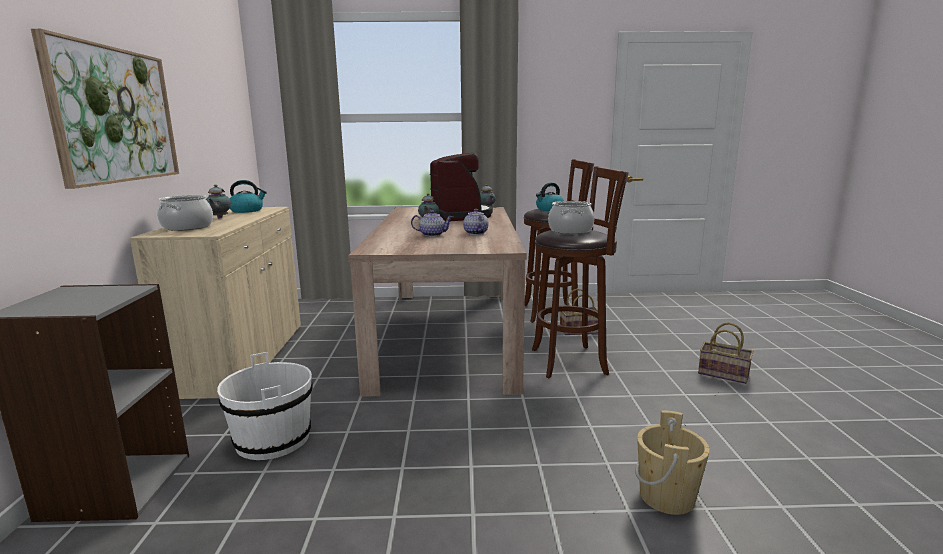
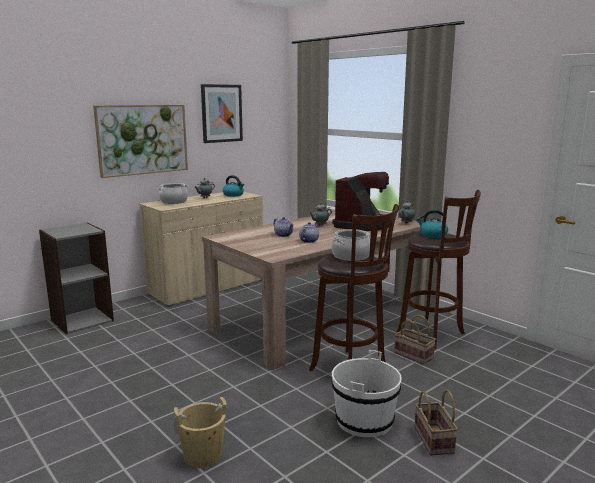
camera: 50 degrees right, 0 degrees up
(196, 84) = (221, 113): none -> picture
(273, 439) = (144, 329): white bucket -> white bucket (364, 420)

